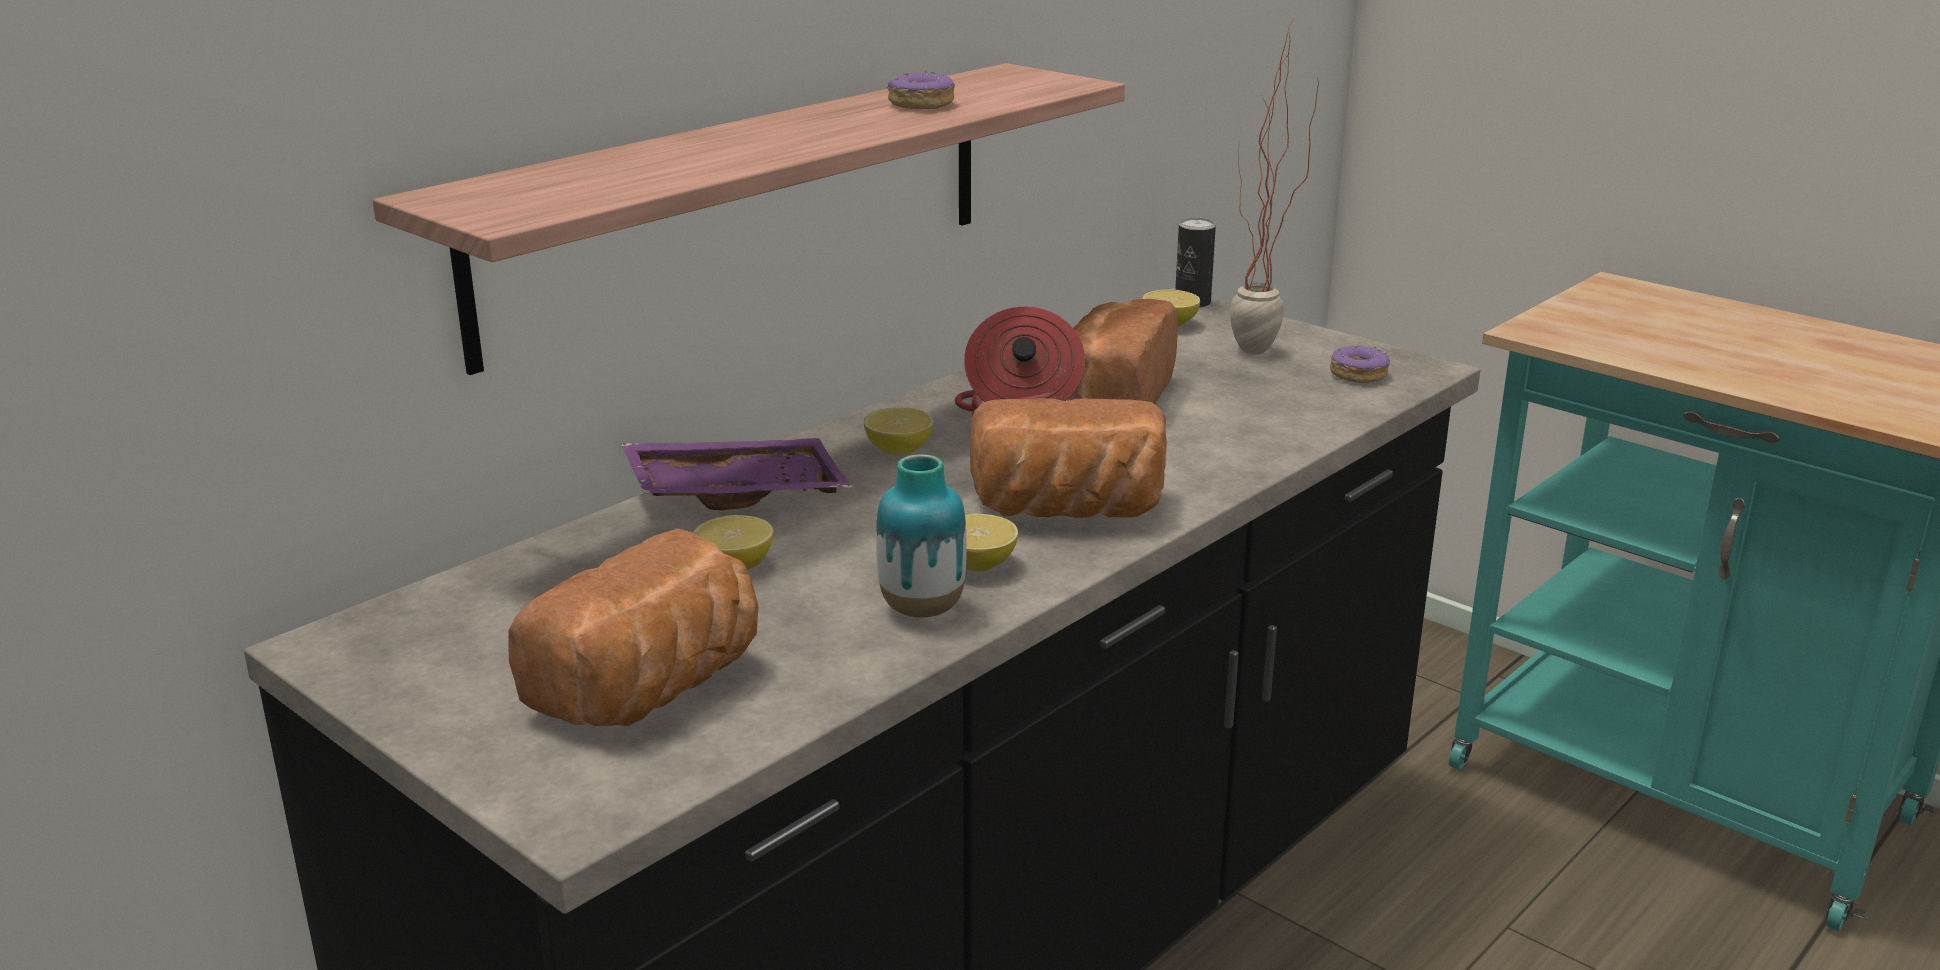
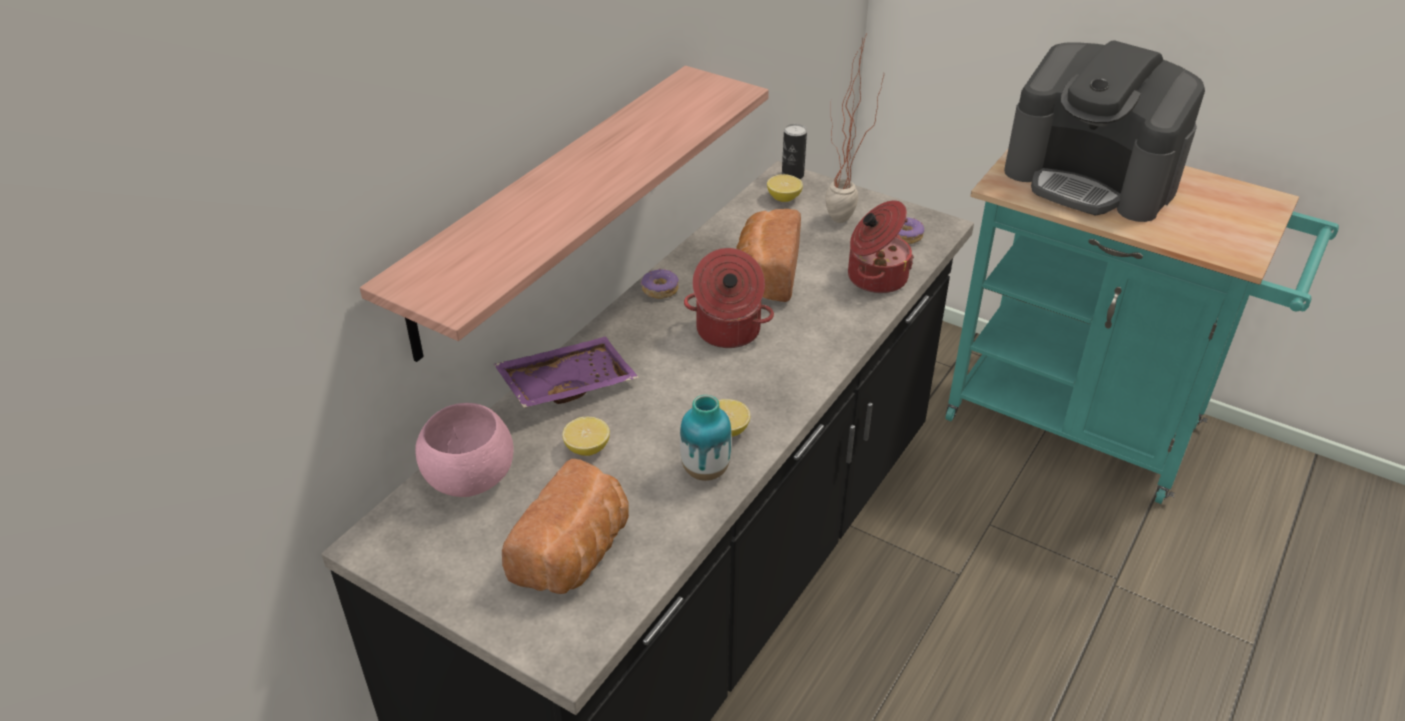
camera: 10 degrees left, 15 degrees up
(526, 584) = (469, 479): none -> pink bowl
(899, 451) = (652, 335): lemon -> none
(920, 104) = (652, 129): donut -> donut (659, 290)
(1067, 511) = (765, 378): bread -> none
(1293, 415) = (875, 277): none -> cooking pot
(1695, 332) = (1091, 179): none -> coffee machine

